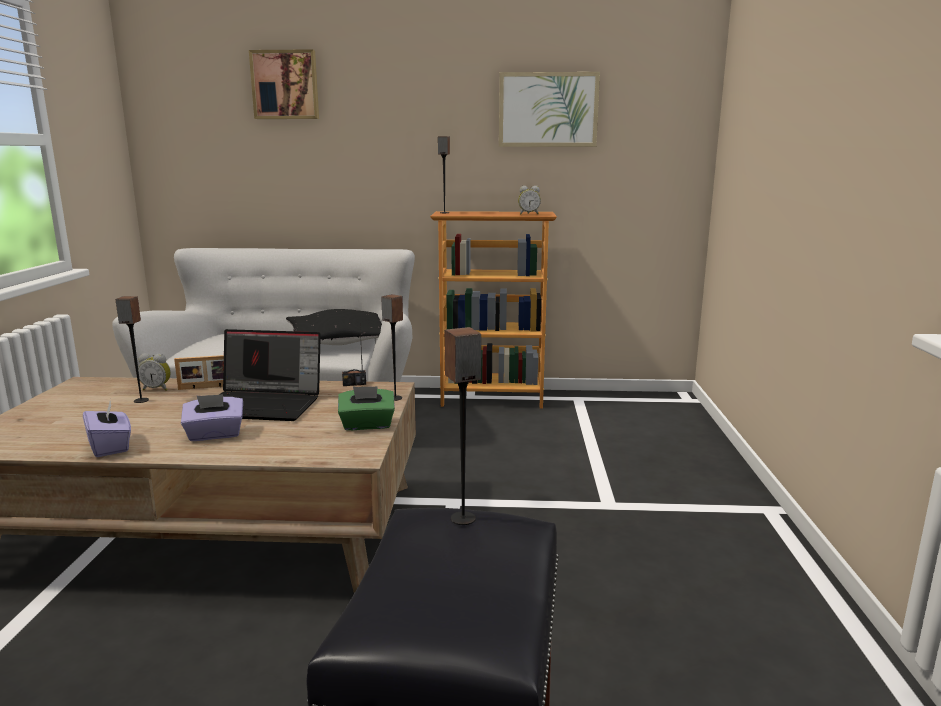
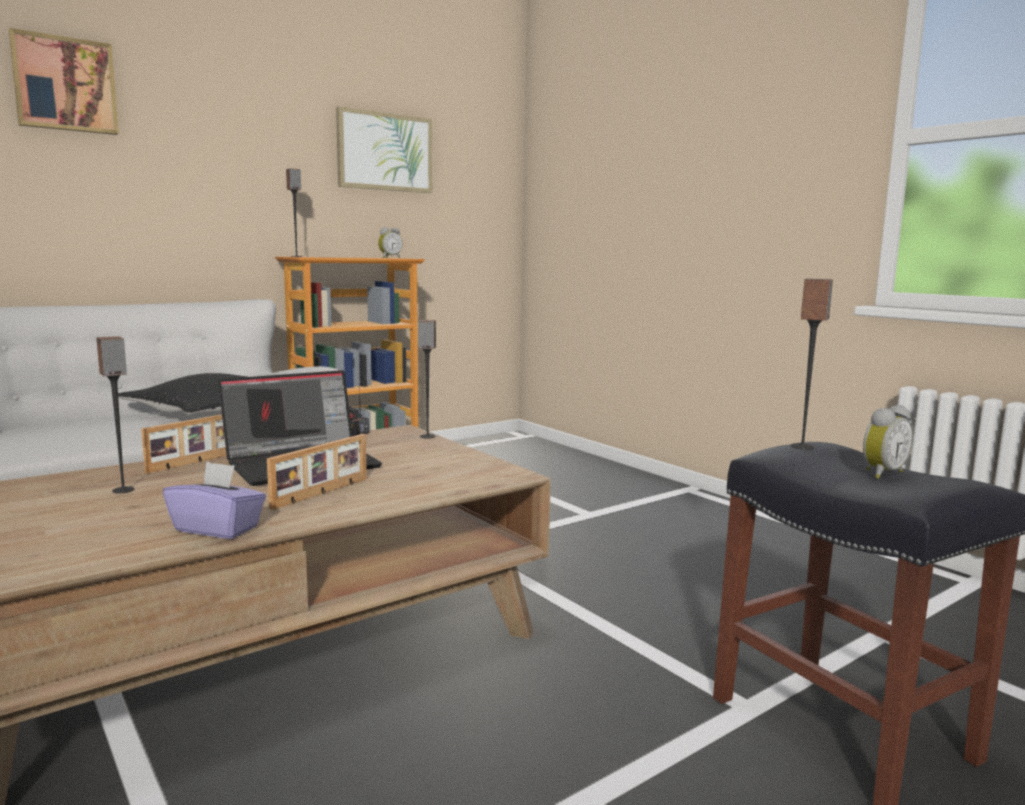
camera: 40 degrees left, 5 degrees down
(157, 389) = (112, 478): alarm clock -> alarm clock (881, 473)
(215, 435) = (322, 493): purple tissue box -> picture frame
(367, 425) = (457, 456): green tissue box -> none

